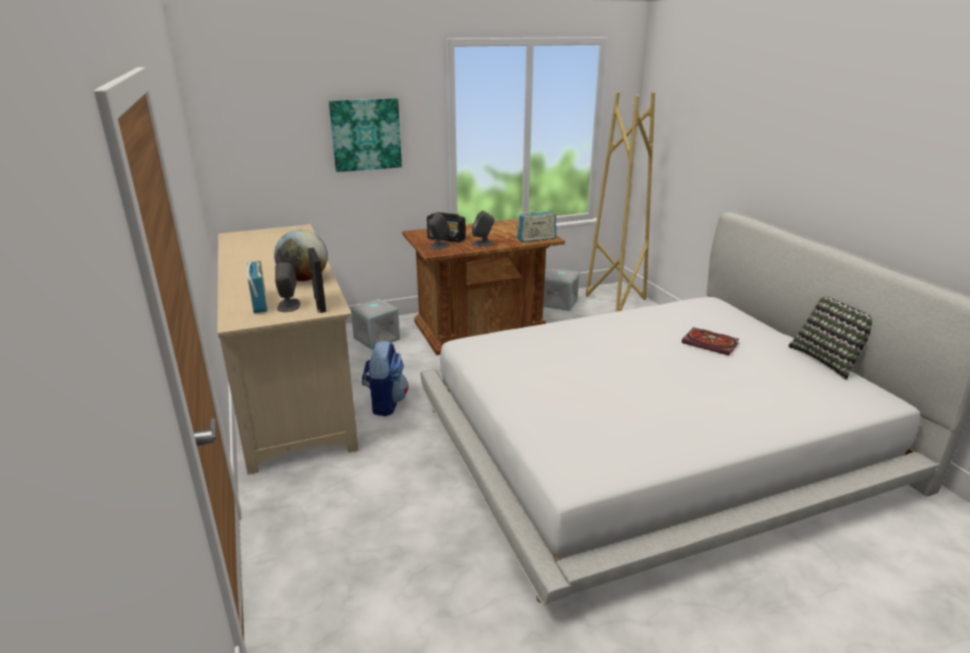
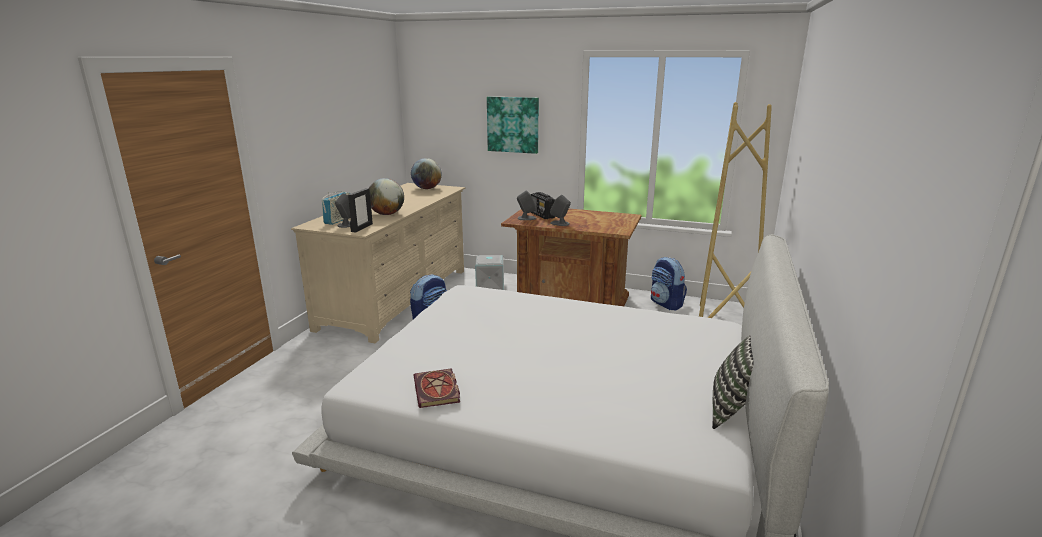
camera: 40 degrees right, 5 degrees down
(267, 235) = (427, 188): none -> globe
(536, 239) = (608, 229): radio -> none
(559, 303) = (666, 304): grey storage box -> backpack
(711, 343) = (642, 352): book -> book (438, 391)

